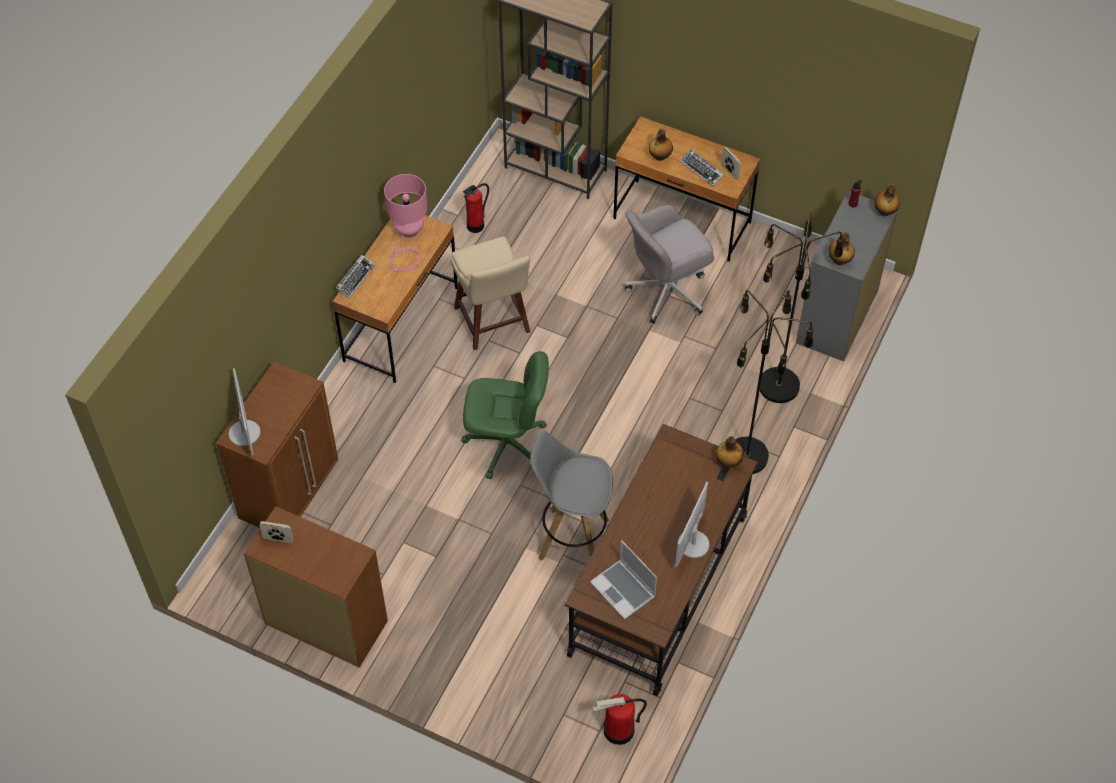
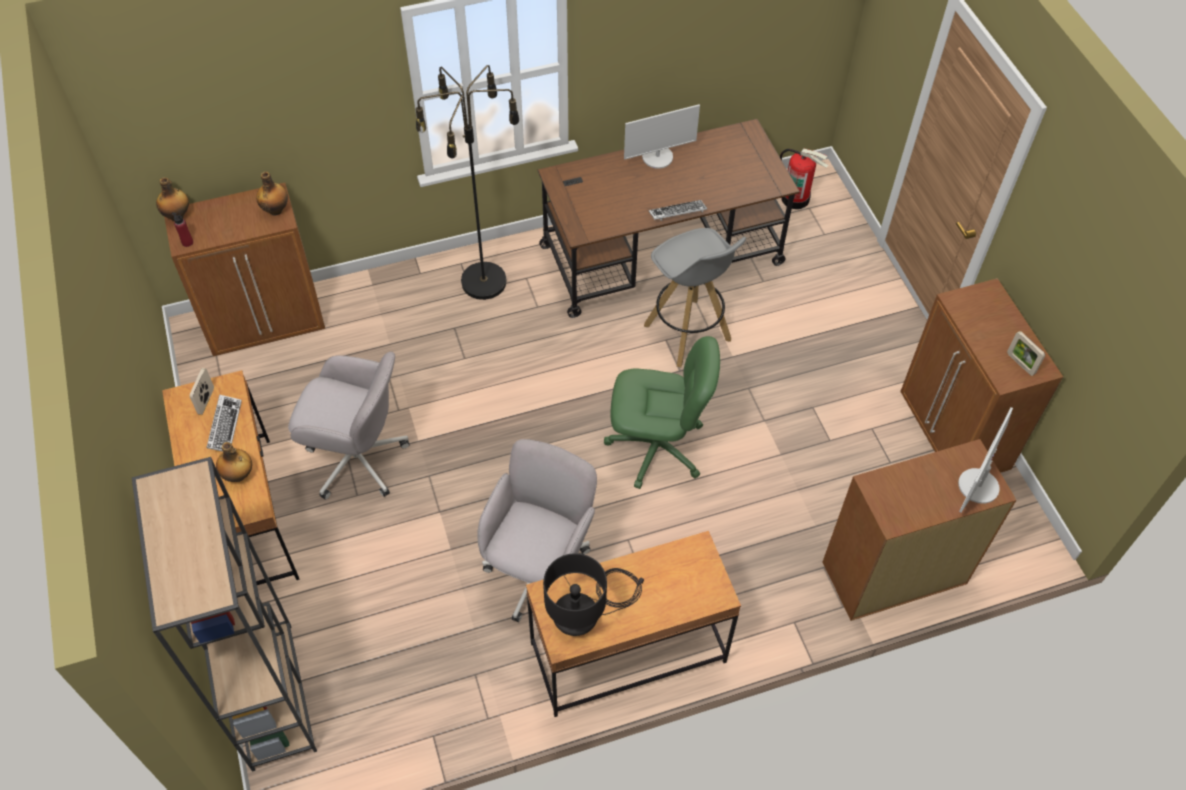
camera: 135 degrees left, 0 degrees up
(355, 278) = (691, 611): keyboard -> keyboard (677, 213)
(407, 241) = (592, 608): pink table lamp -> black table lamp
(475, 226) = (431, 702): fire extinguisher -> none
(493, 322) = (540, 573): beige stool -> grey office chair
(507, 444) = (657, 447): green office chair -> green office chair turned 135 degrees clockwise
(624, 590) = (744, 167): laptop -> none
(728, 462) = (559, 184): bottle -> none
(778, 385) = (386, 310): floor lamp -> none
(836, 317) = (265, 319): grey cabinet -> brown cabinet

